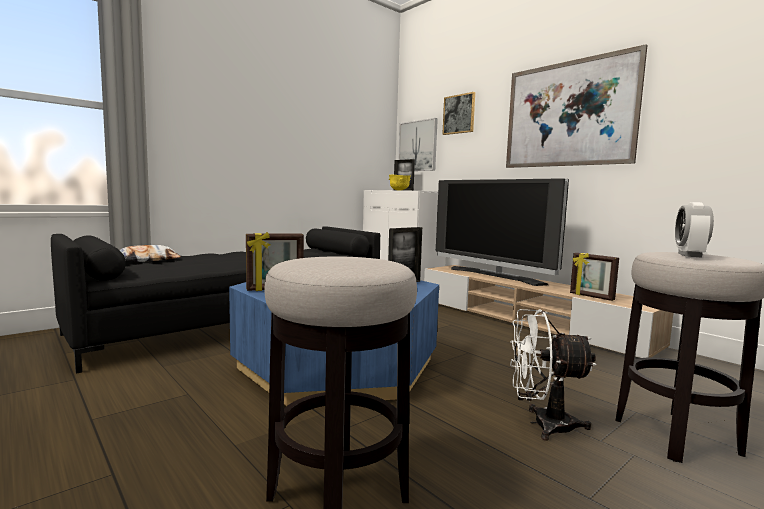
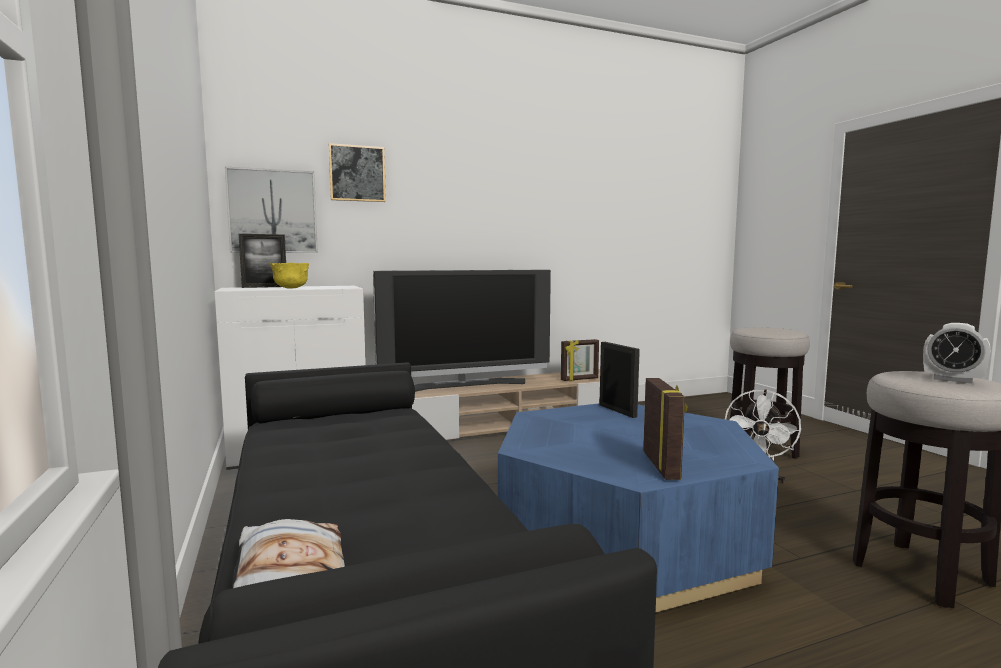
camera: 70 degrees left, 0 degrees up
(568, 114) = (508, 199): picture -> none
(689, 255) = (777, 330): alarm clock -> alarm clock (952, 380)

